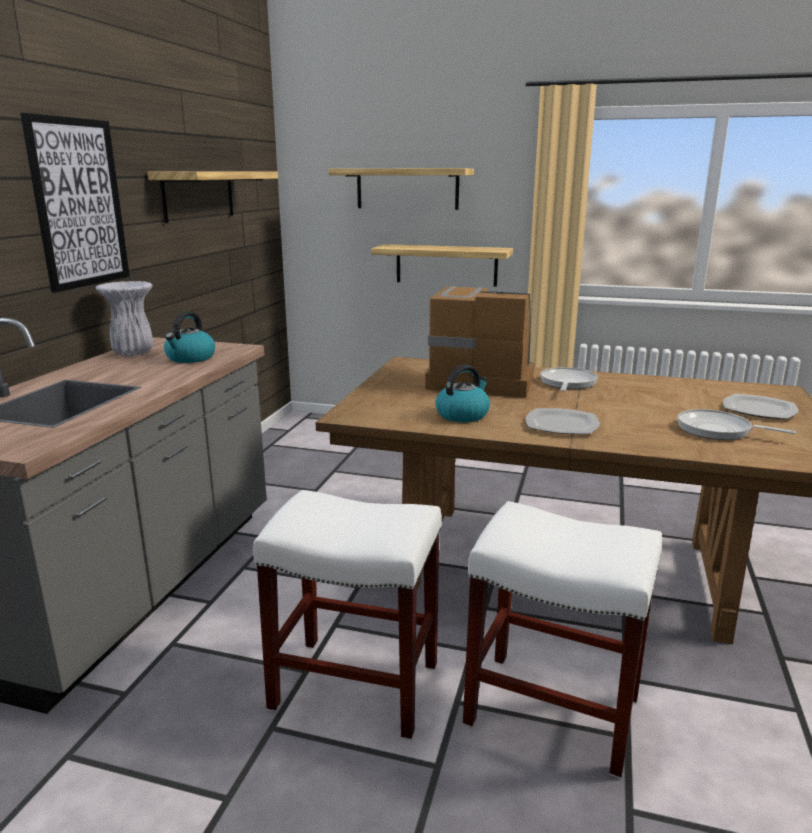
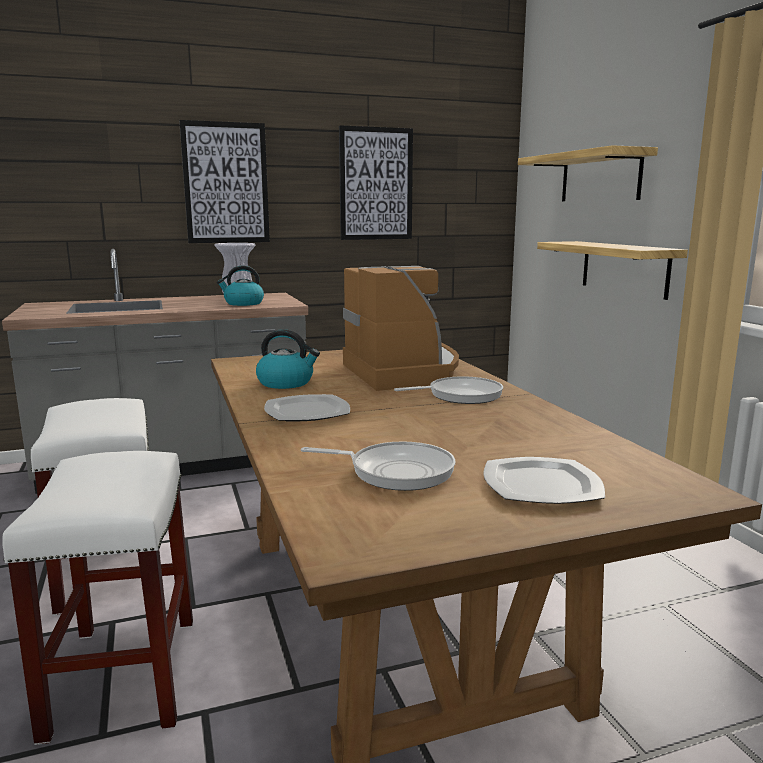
camera: 55 degrees right, 5 degrees down
(198, 195) = (376, 184): shelf -> picture
(718, 430) = (395, 471): frying pan -> frying pan turned 105 degrees clockwise

